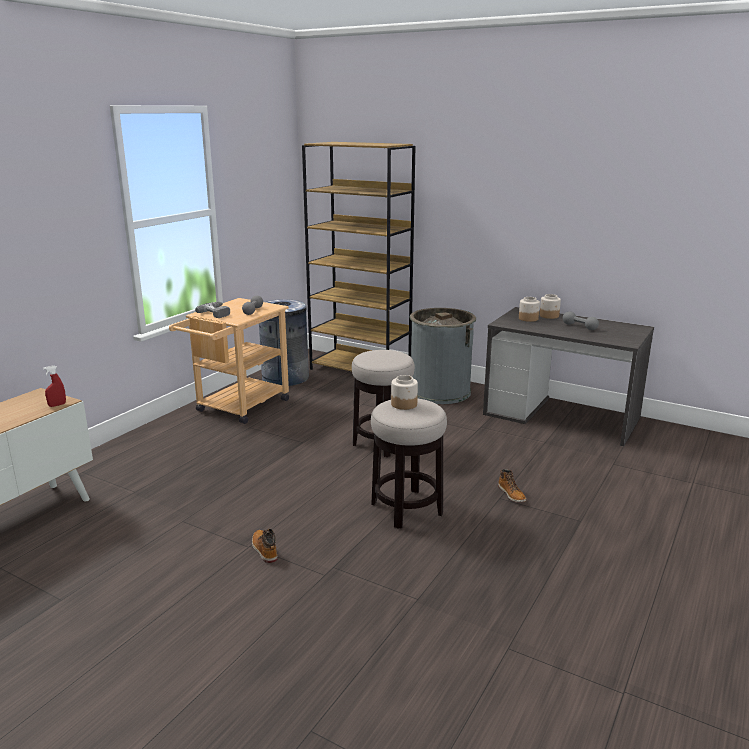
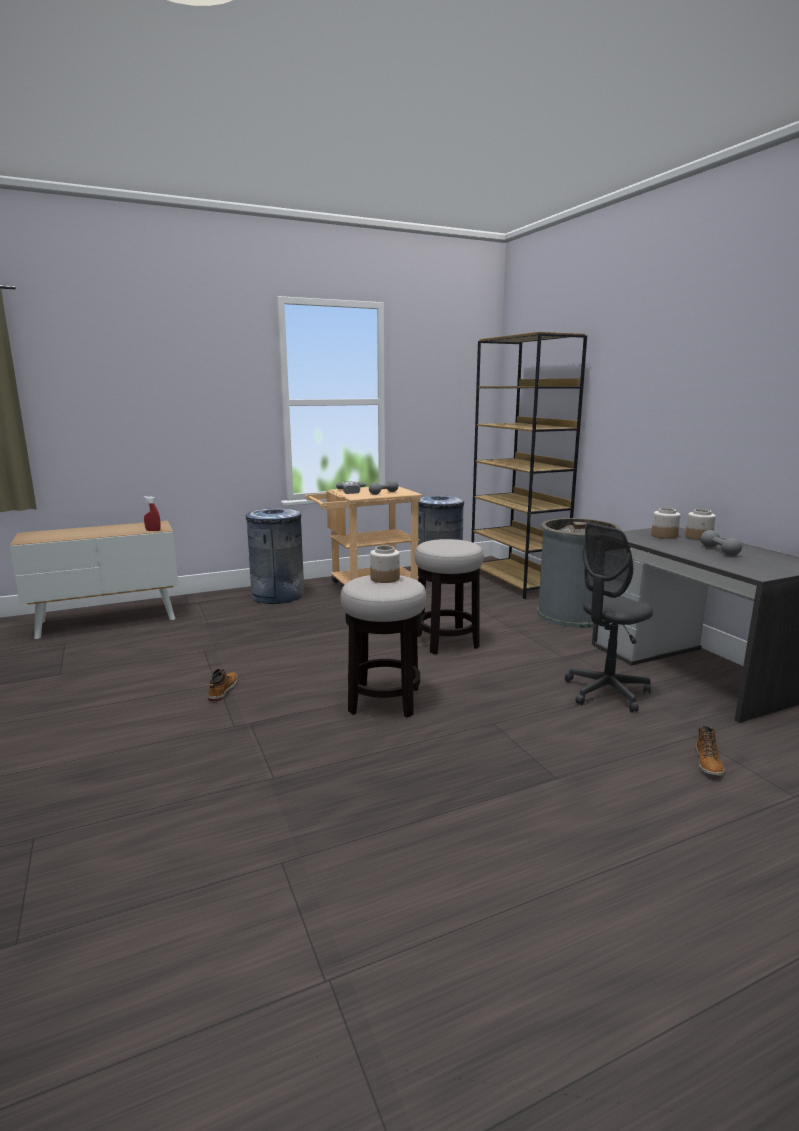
camera: 35 degrees right, 5 degrees down
(163, 441) = (278, 595): none -> grey trash can
(512, 494) = (511, 724): boot -> boot (708, 763)
(535, 450) = (606, 692): none -> grey office chair

